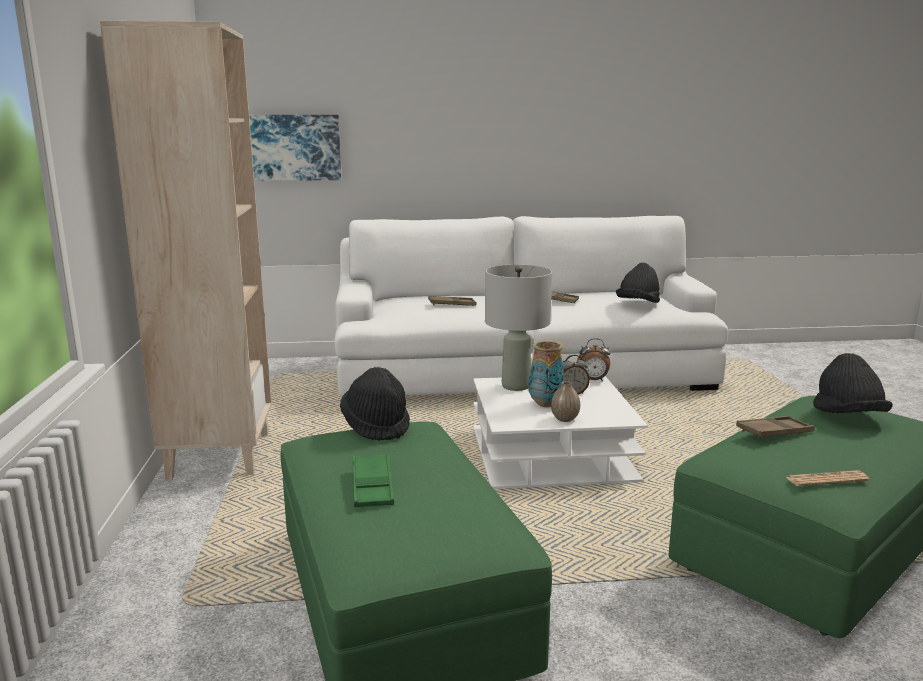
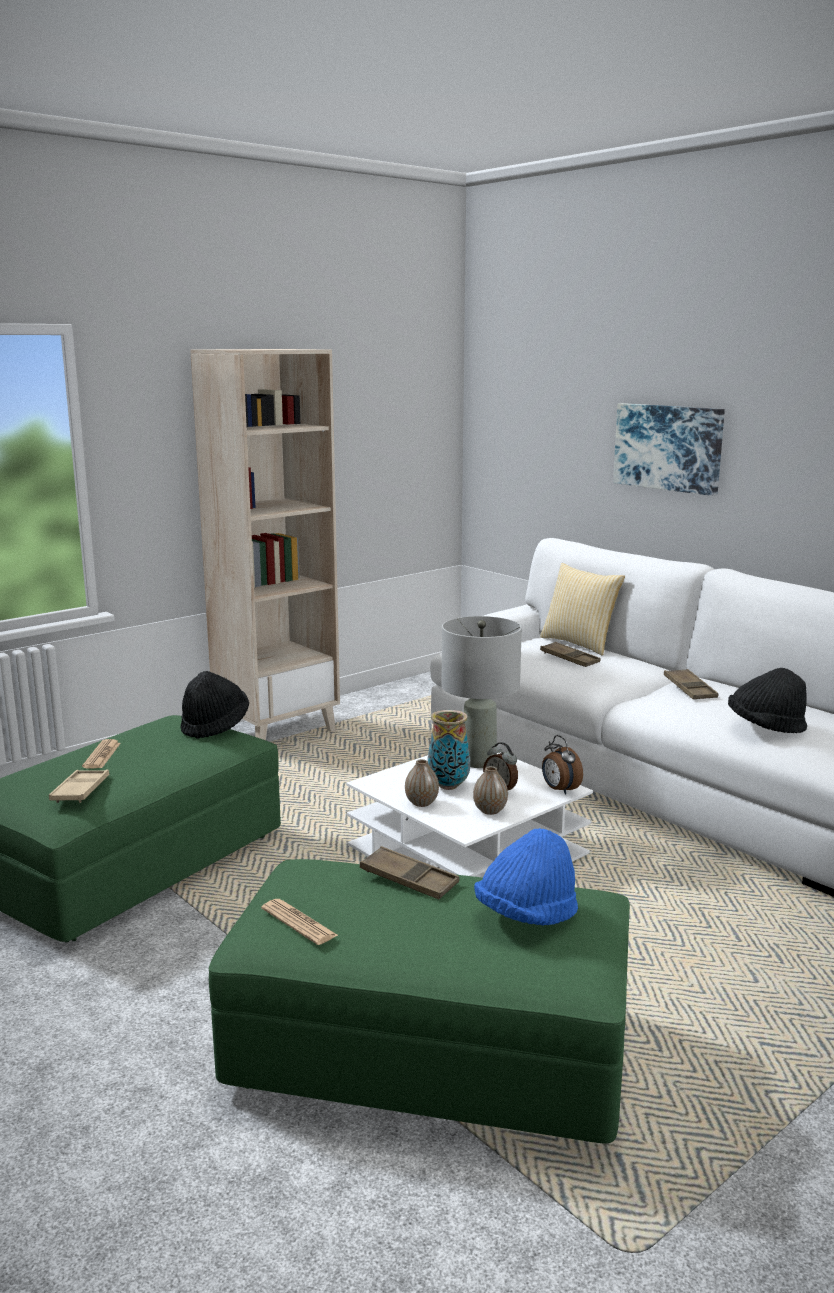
camera: 55 degrees right, 0 degrees up
(292, 147) = (524, 447): picture -> picture (668, 447)
(372, 486) = (102, 755): green tray -> newspaper
(426, 296) = (580, 643): none -> pillow
(459, 513) = (80, 791): none -> beige tray
(603, 405) = (490, 811): none -> vase
(847, 416) = (526, 915): black hat -> blue hat

